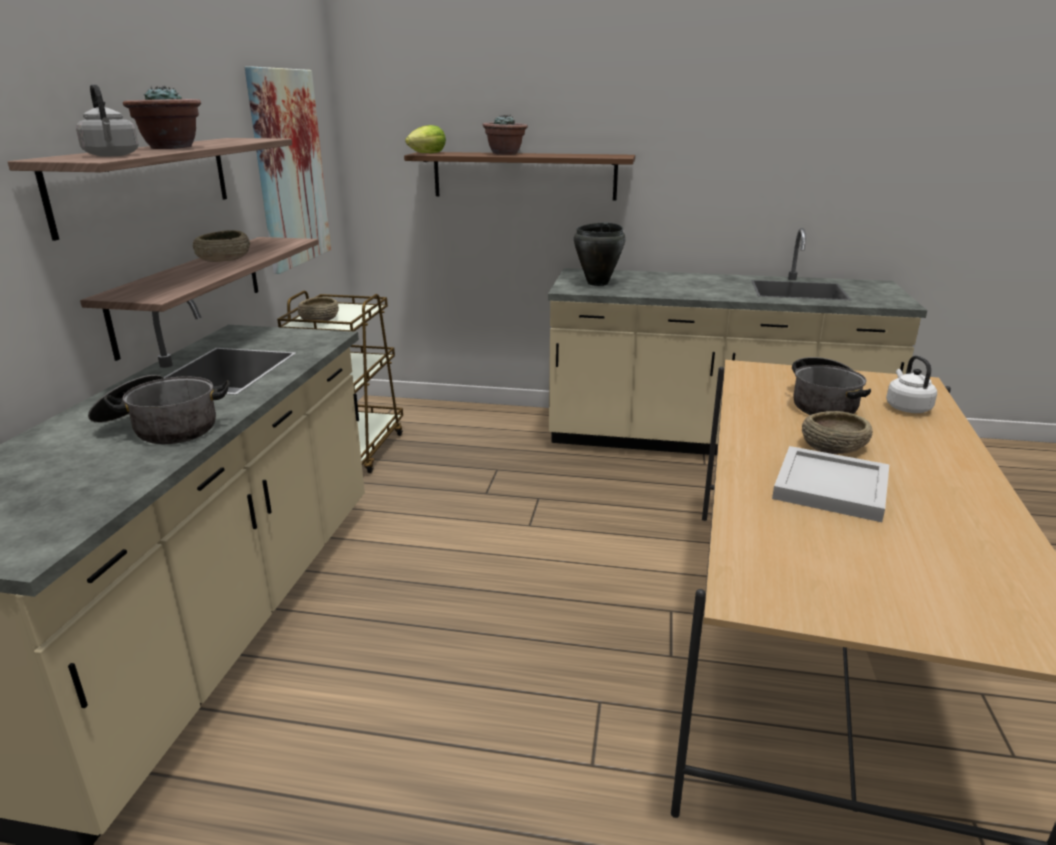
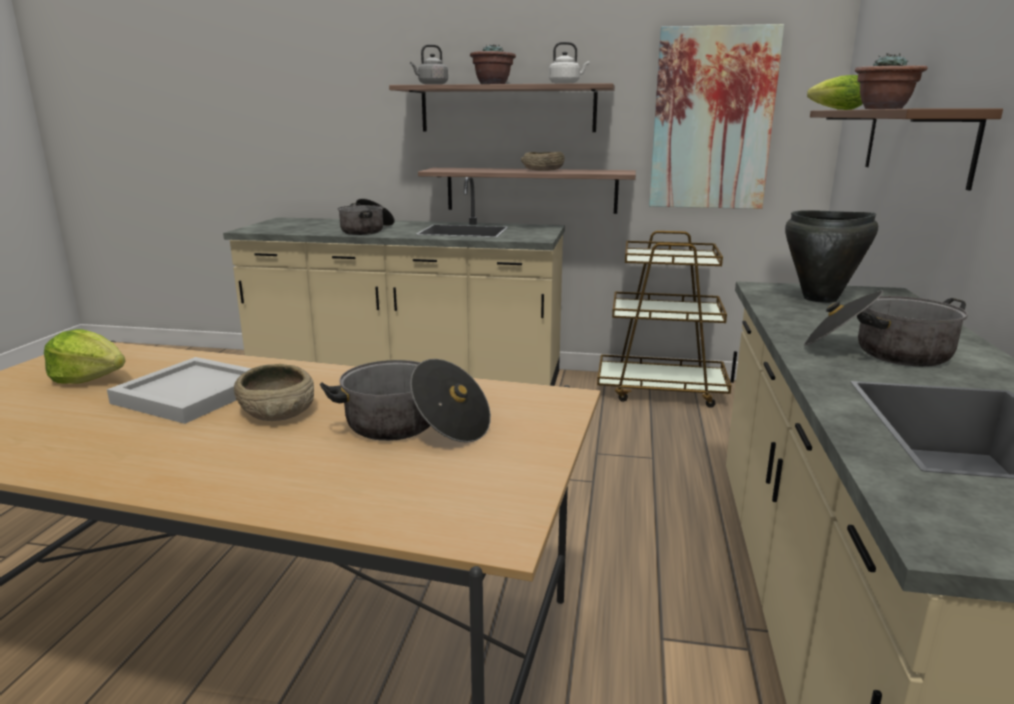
camera: 90 degrees right, 5 degrees down
(319, 319) = (654, 253): beige bowl -> none
(707, 287) = (879, 352): none -> cooking pot
(836, 556) = (90, 378): none -> lettuce
(906, 407) = (374, 487): white kettle -> white kettle (566, 84)

